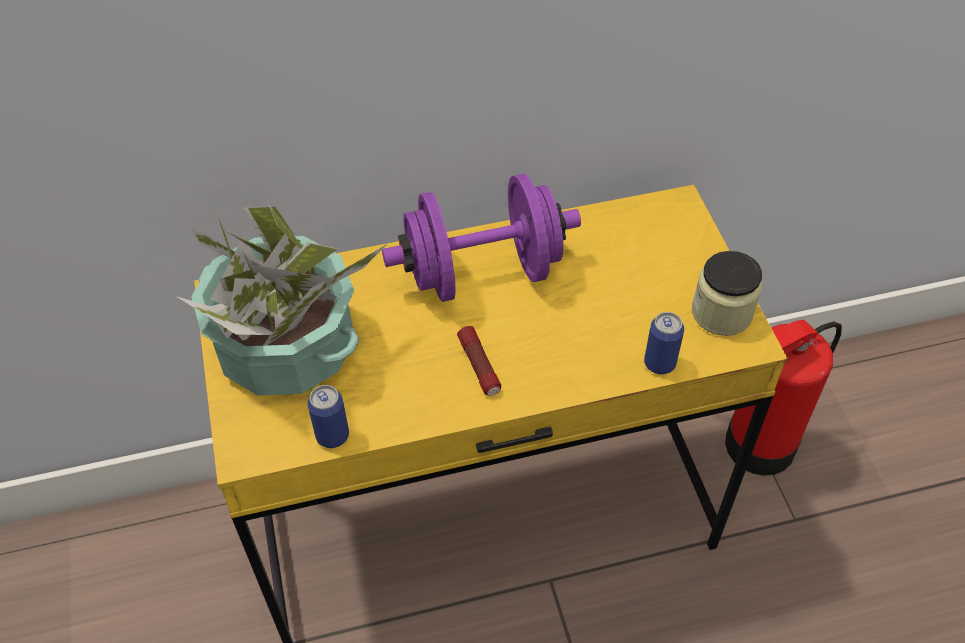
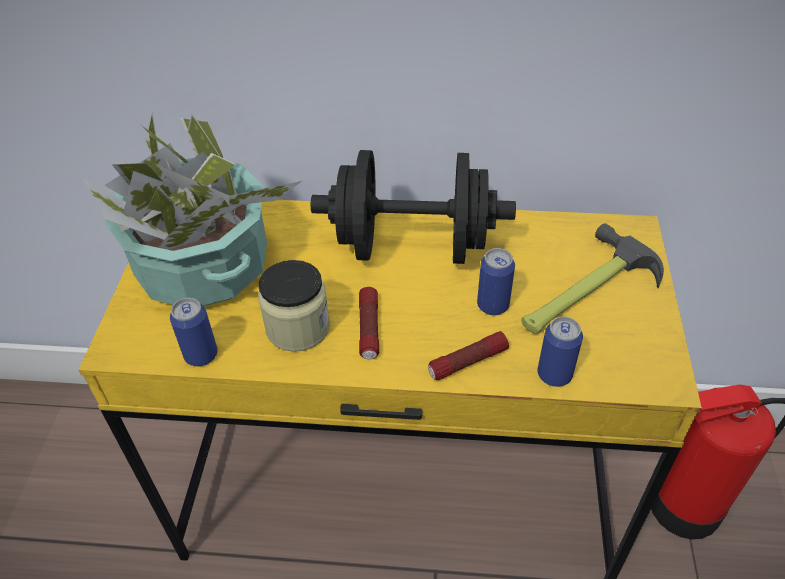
camera: 20 degrees right, 5 degrees down
(482, 273) = (412, 246): purple dumbbell -> black dumbbell
(581, 313) = (493, 305): none -> can
(581, 373) = (467, 362): none -> flashlight
(656, 278) = (584, 292): none -> hammer
(721, 313) = (641, 342): jar -> jar (298, 327)

